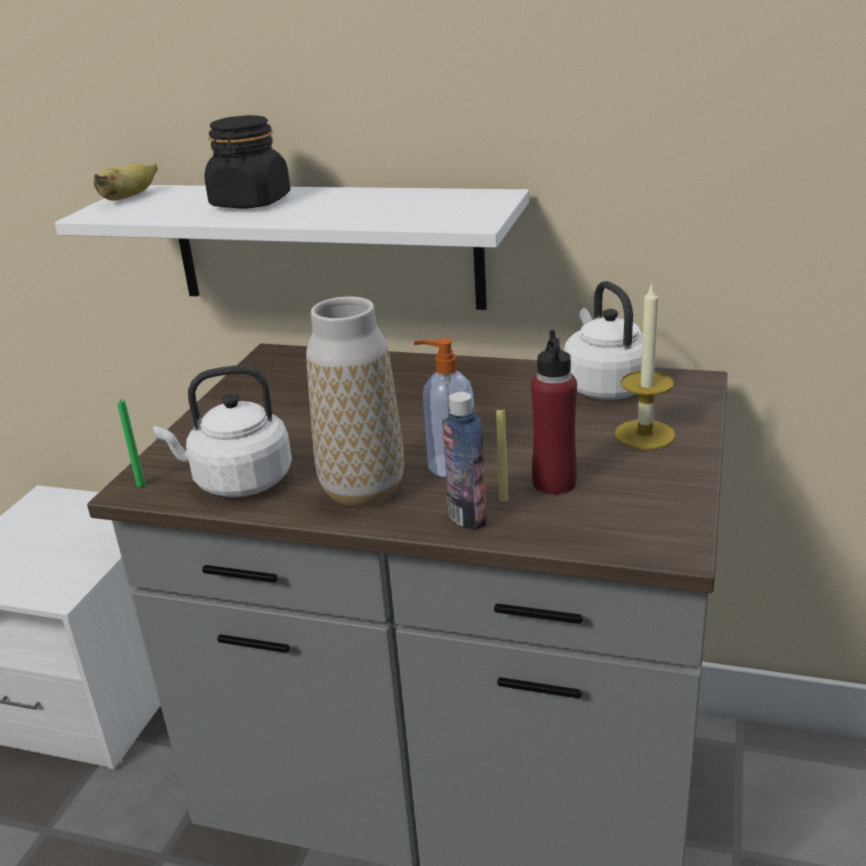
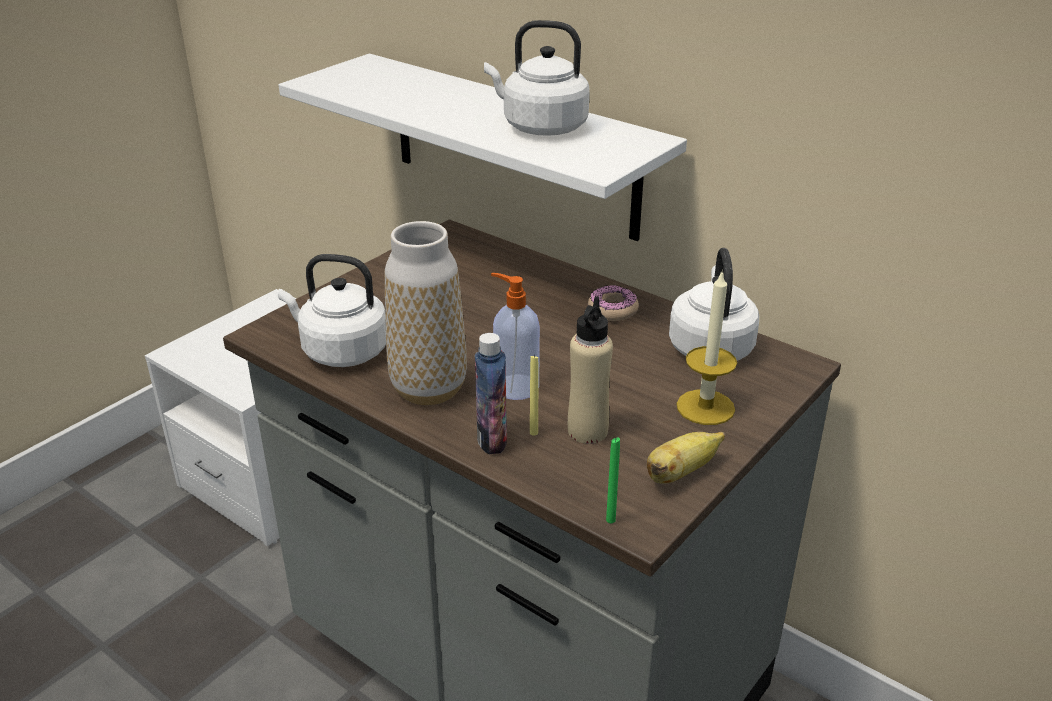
camera: 20 degrees right, 5 degrees up
(128, 198) = (352, 69): banana -> banana (681, 473)
(141, 484) = (269, 332): green candle -> green candle (610, 520)
(250, 203) = (439, 98): black jar -> none
(380, 205) = (540, 127): none -> white kettle
(489, 379) = (612, 310): none -> donut
(554, 483) = (587, 431): red bottle -> beige bottle

